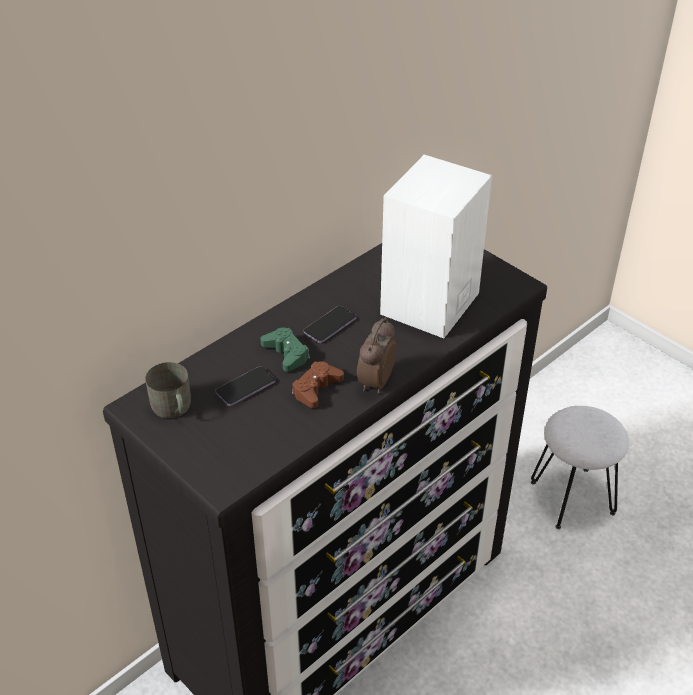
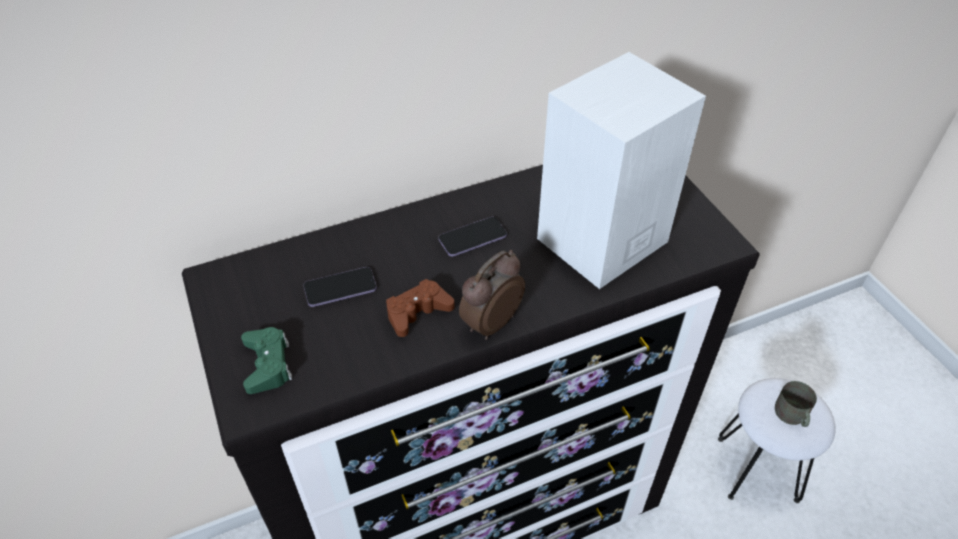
camera: 20 degrees right, 5 degrees up
(173, 408) = (250, 292): grey mug -> grey mug (791, 416)
(286, 354) = (407, 259): green game controller -> green game controller (268, 364)

